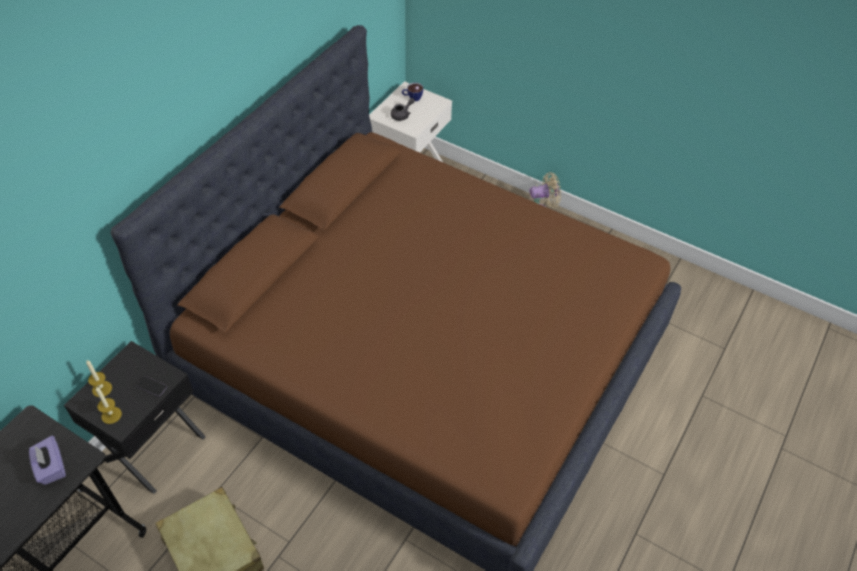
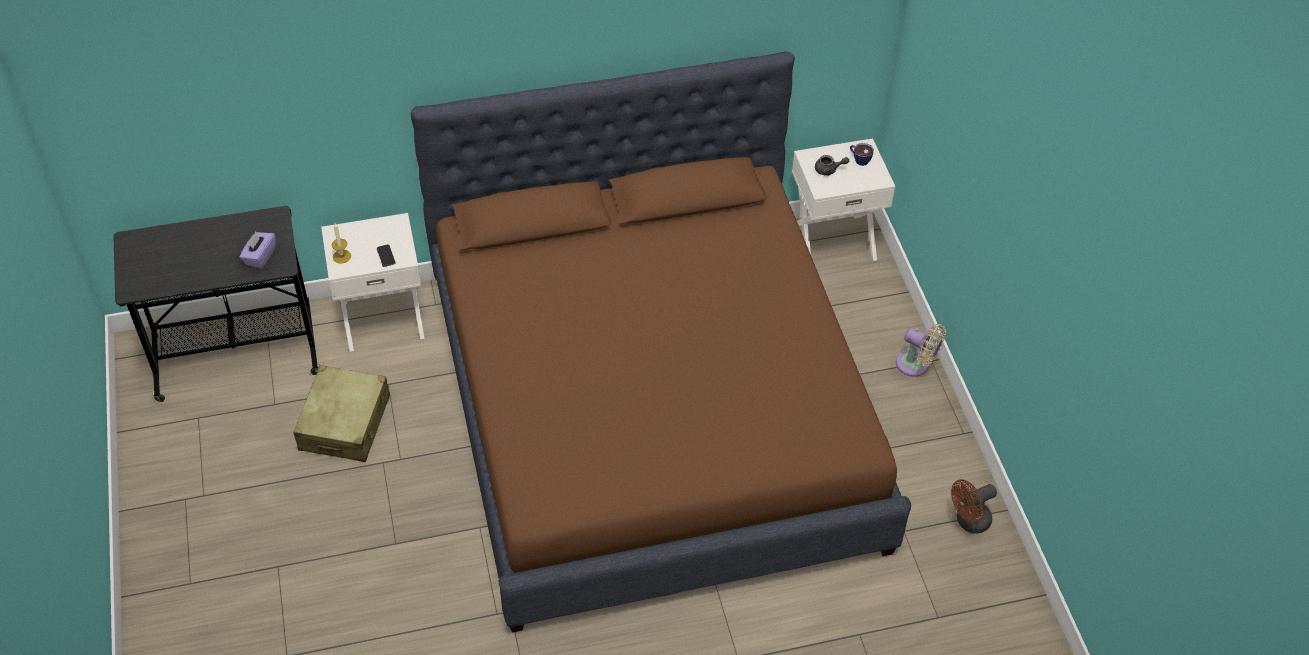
camera: 45 degrees right, 0 degrees up
(102, 389) = (354, 233): candle -> none
(153, 447) = (382, 317): black nightstand -> white nightstand
(671, 281) = (968, 522): none -> brown fan

